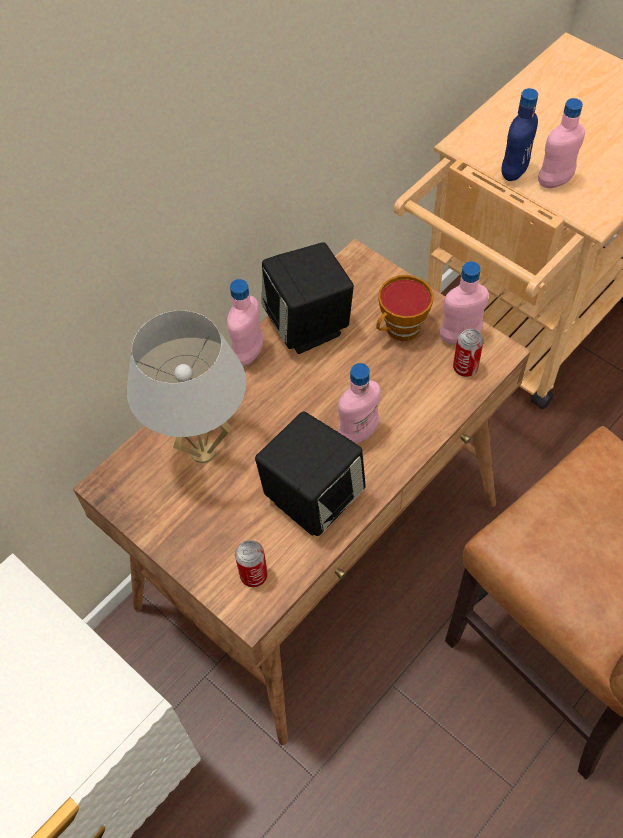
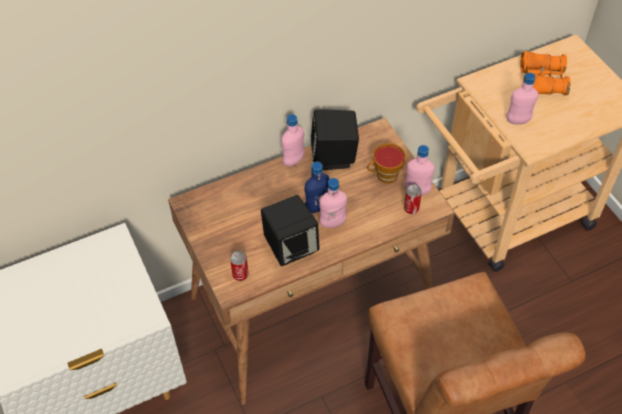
camera: 20 degrees right, 5 degrees down
(202, 452) = (243, 204): white table lamp -> none
(514, 171) = (495, 107): blue bottle -> blue bottle (317, 207)
(556, 113) = (542, 81): none -> orange binoculars

